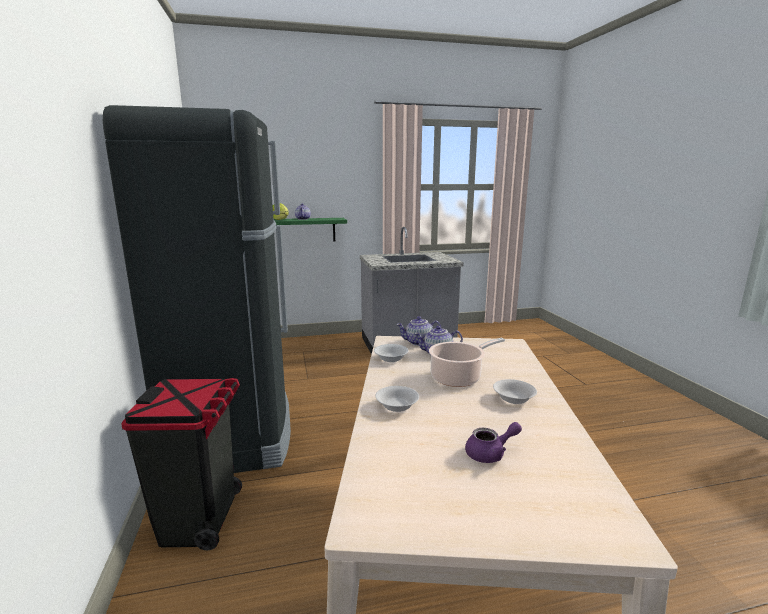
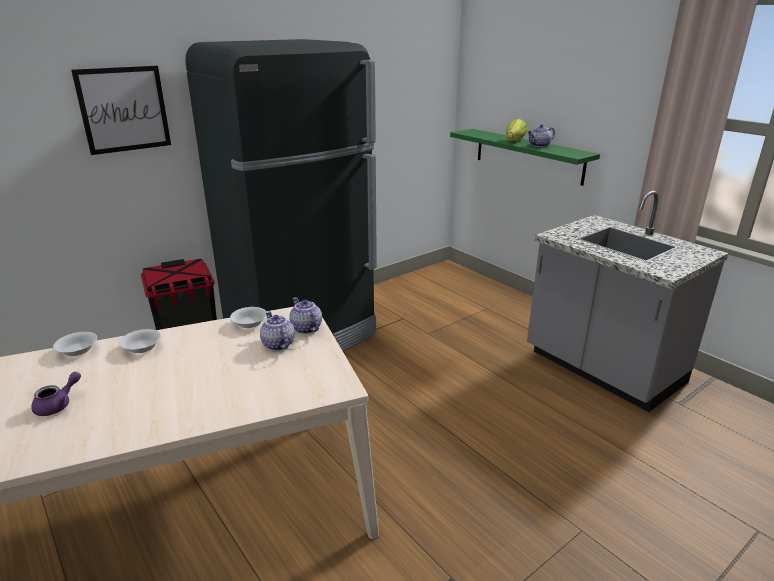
camera: 65 degrees right, 10 degrees up
(69, 184) = (124, 109): none -> picture
(458, 377) = (214, 367): cooking pot -> none
(490, 454) = (58, 405): purple teapot -> purple teapot turned 105 degrees counterclockwise
(513, 399) = (168, 406): white bowl -> white bowl (78, 351)

